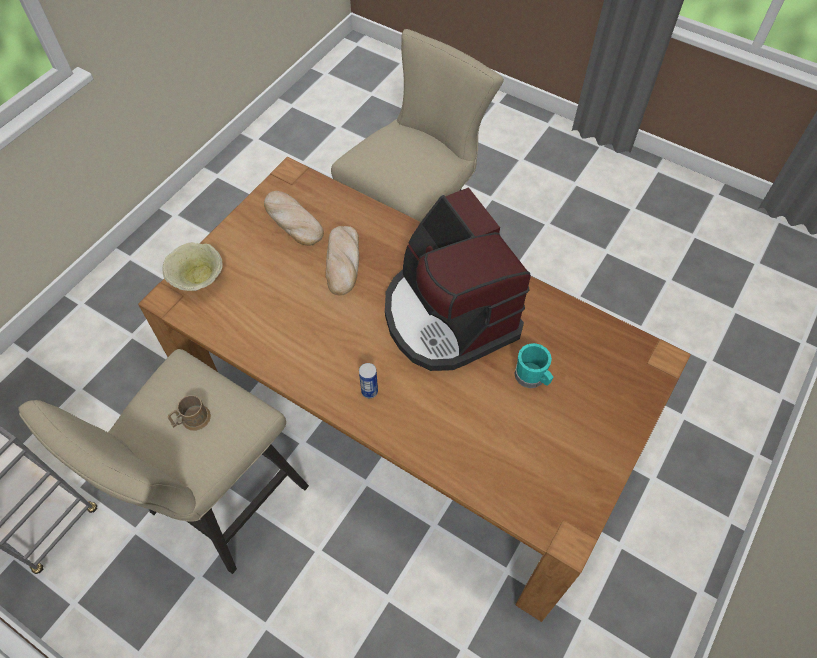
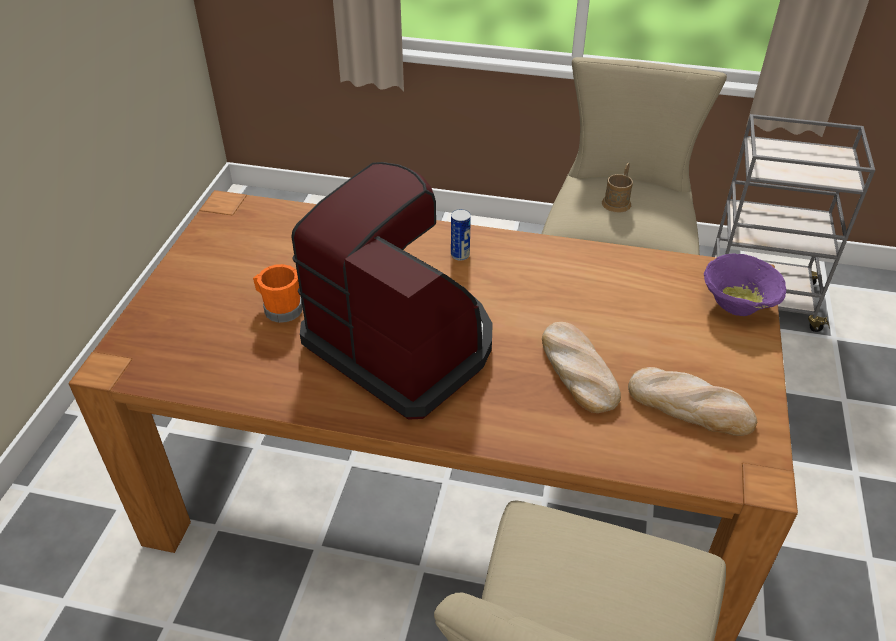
camera: 160 degrees right, 15 degrees down
(197, 278) = (739, 303): beige bowl -> purple bowl
(532, 377) = (279, 308): turquoise mug -> orange mug

